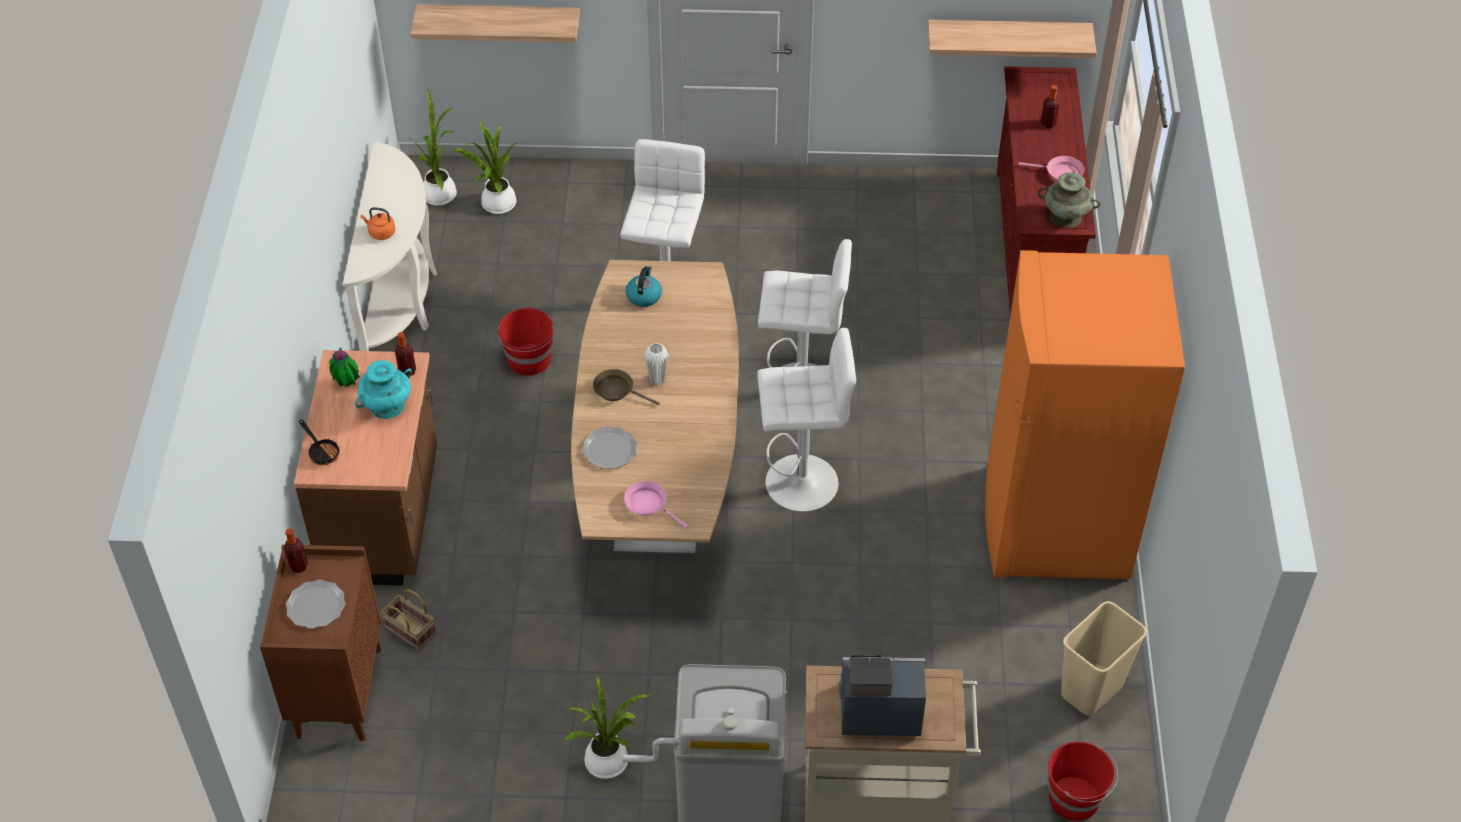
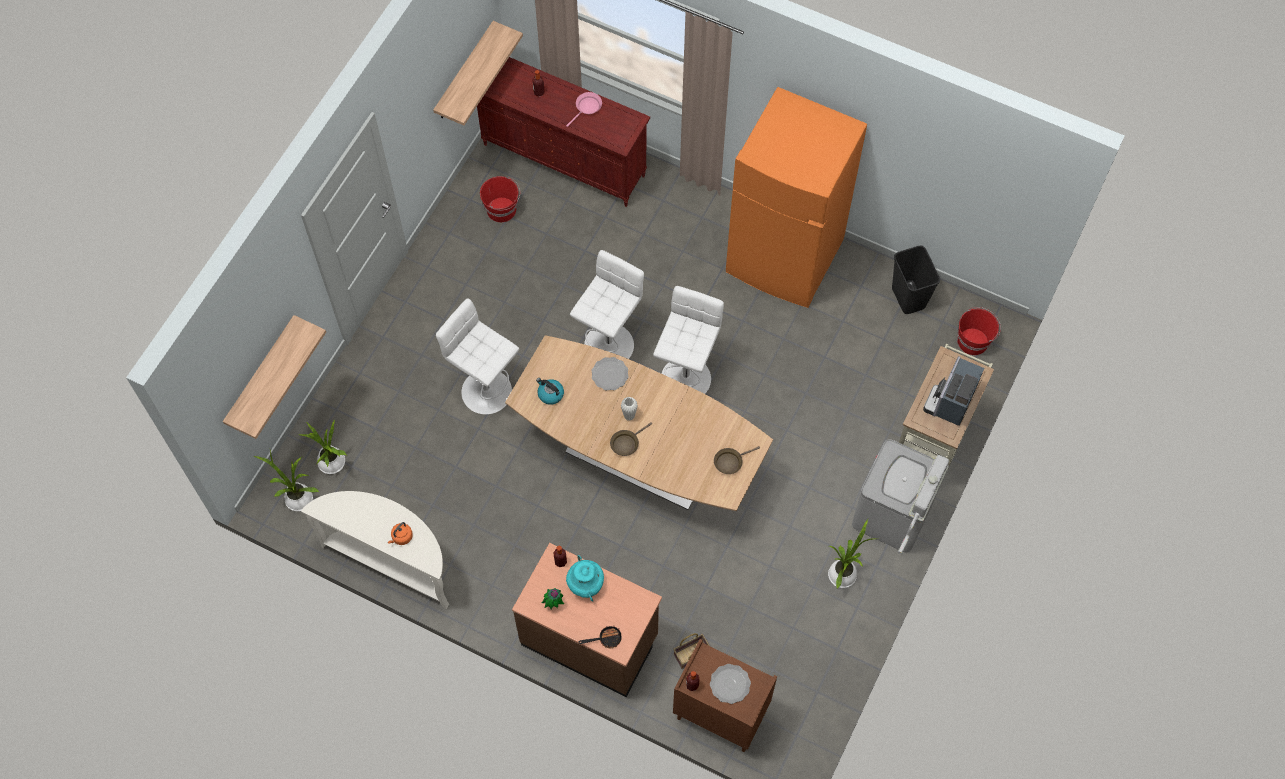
camera: 65 degrees left, 15 degrees up
(529, 360) = (496, 498): red bucket -> red bucket (502, 209)
(609, 449) = (674, 467): plate -> plate (609, 374)
(649, 505) = (730, 462): pink frying pan -> brown frying pan
(1066, 217) = (626, 124): turquoise vase -> none
(1092, 691) = (909, 297): beige trash can -> black trash can

